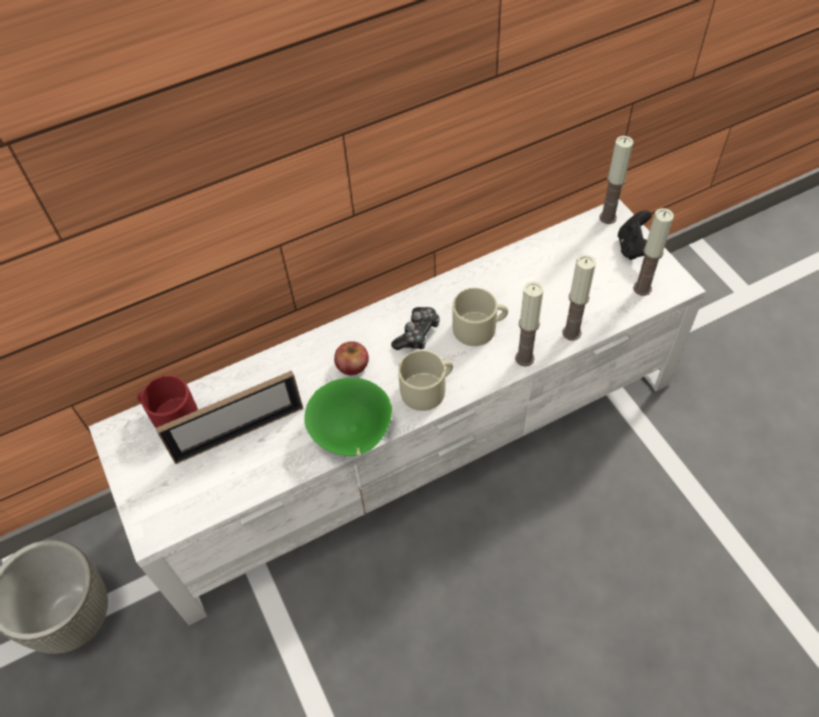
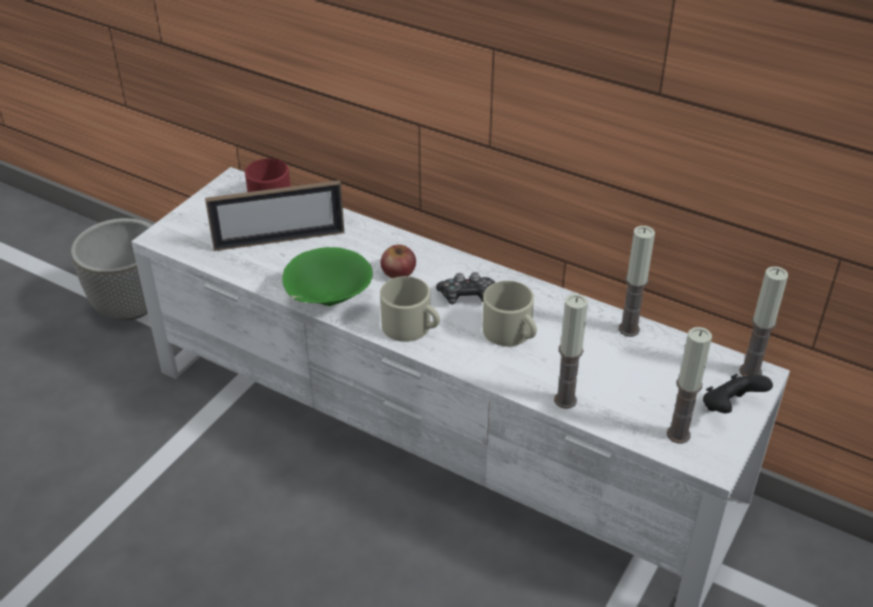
camera: 55 degrees right, 15 degrees down
(239, 433) = (279, 240): picture frame -> picture frame turned 45 degrees counterclockwise
(524, 358) = (502, 378): candle -> candle (629, 329)

